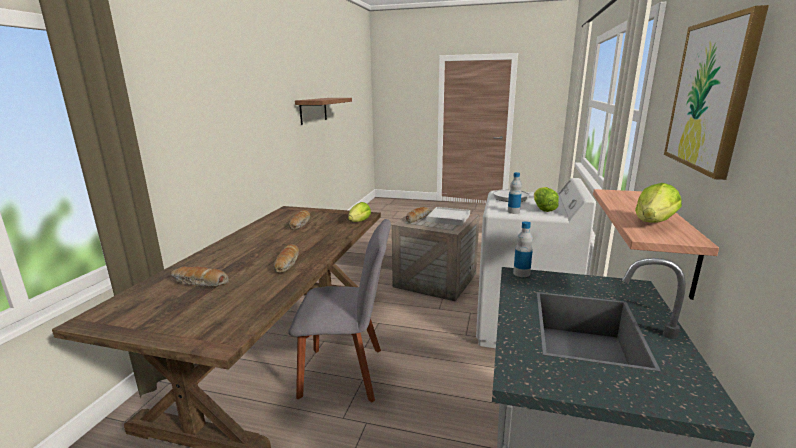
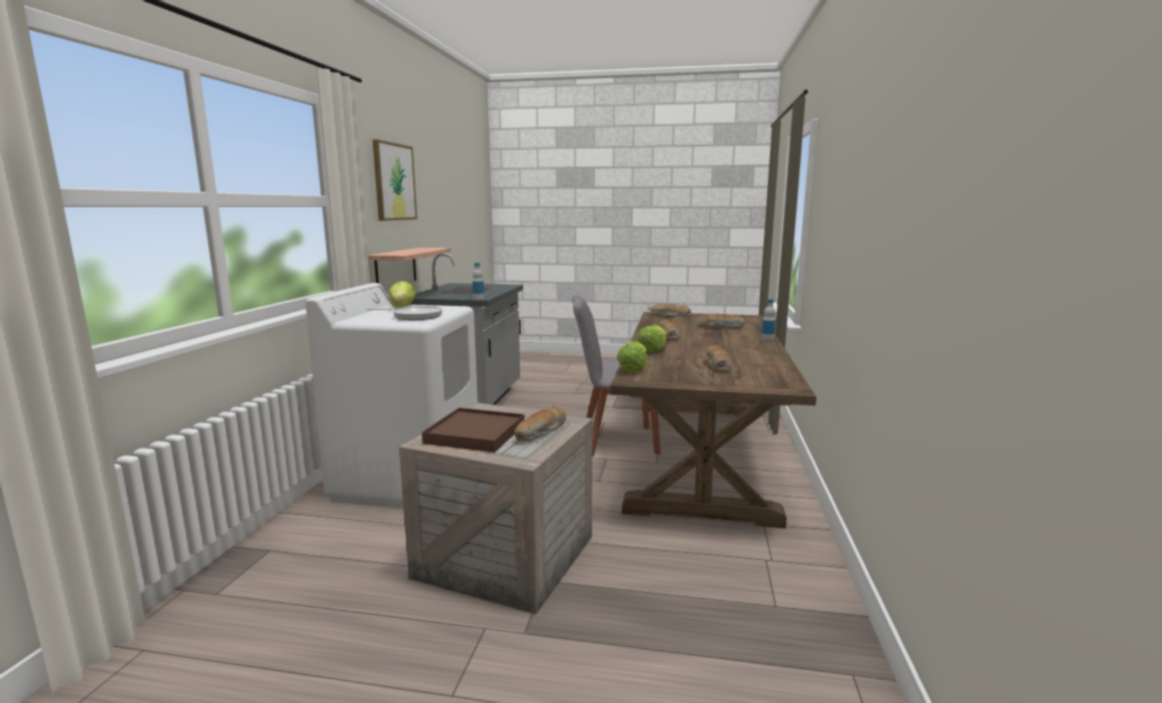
camera: 175 degrees right, 5 degrees down
(211, 328) = (669, 316): none -> bread
(313, 110) = (1014, 227): shelf -> none
(448, 218) = (476, 434): white tray -> brown tray
(513, 212) = (440, 306): bottle -> bottle (767, 339)
(653, 223) = (422, 249): lettuce -> lettuce (652, 350)

